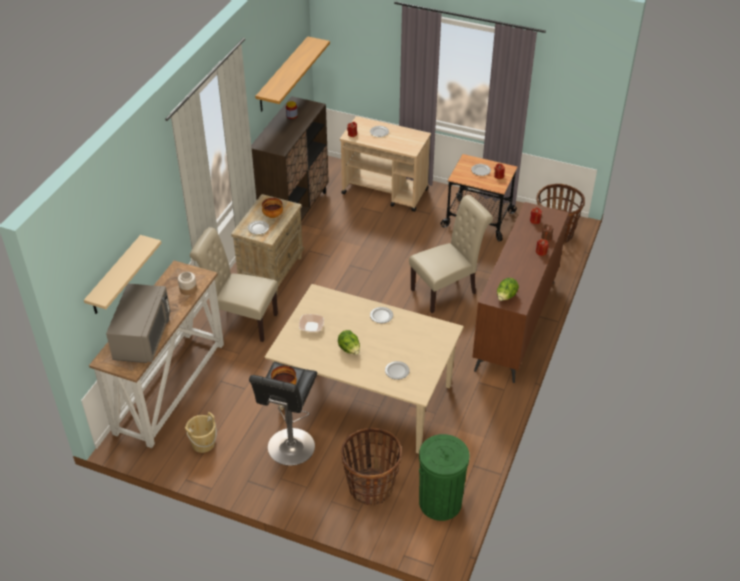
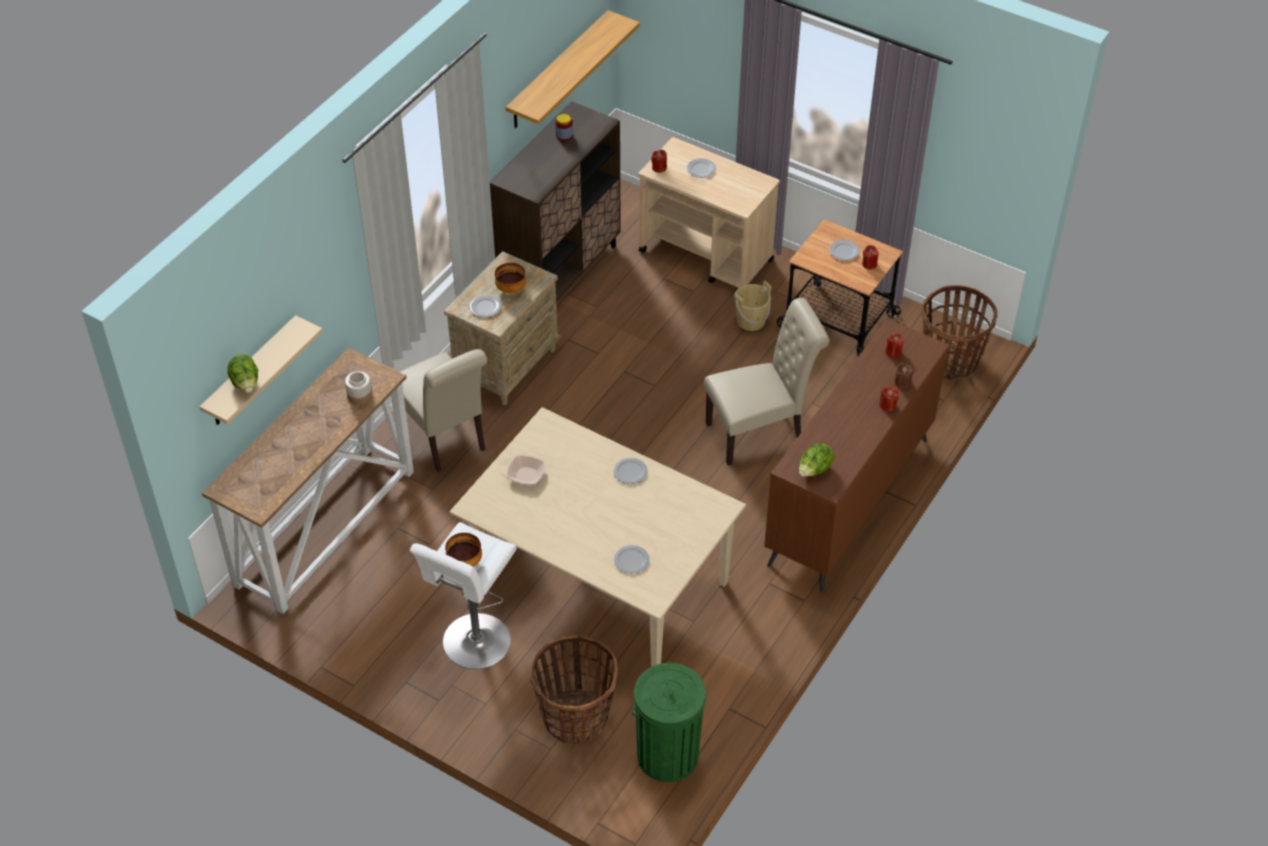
camera: 10 degrees right, 5 degrees up
(142, 338) = (282, 462): grey microwave -> none
(203, 443) = (355, 618): beige bucket -> beige bucket (750, 320)
(240, 321) = (444, 439): beige chair -> beige chair turned 150 degrees counterclockwise
(290, 449) = (474, 645): black stool -> white stool
(349, 349) = (572, 518): lettuce -> lettuce (246, 384)

